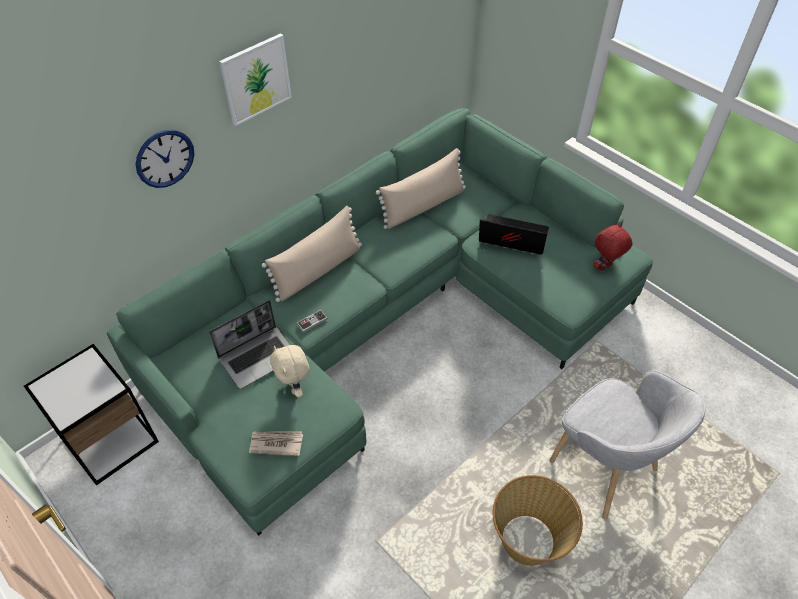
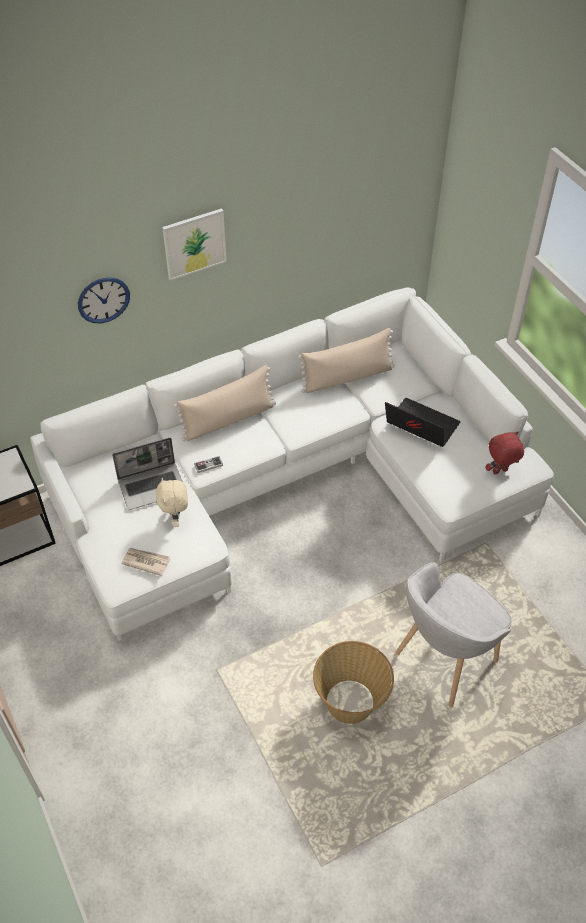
camera: 15 degrees right, 0 degrees up
(390, 320) = (293, 481): green sofa -> white sofa
(604, 470) = (444, 661): grey armchair -> grey armchair turned 75 degrees clockwise

